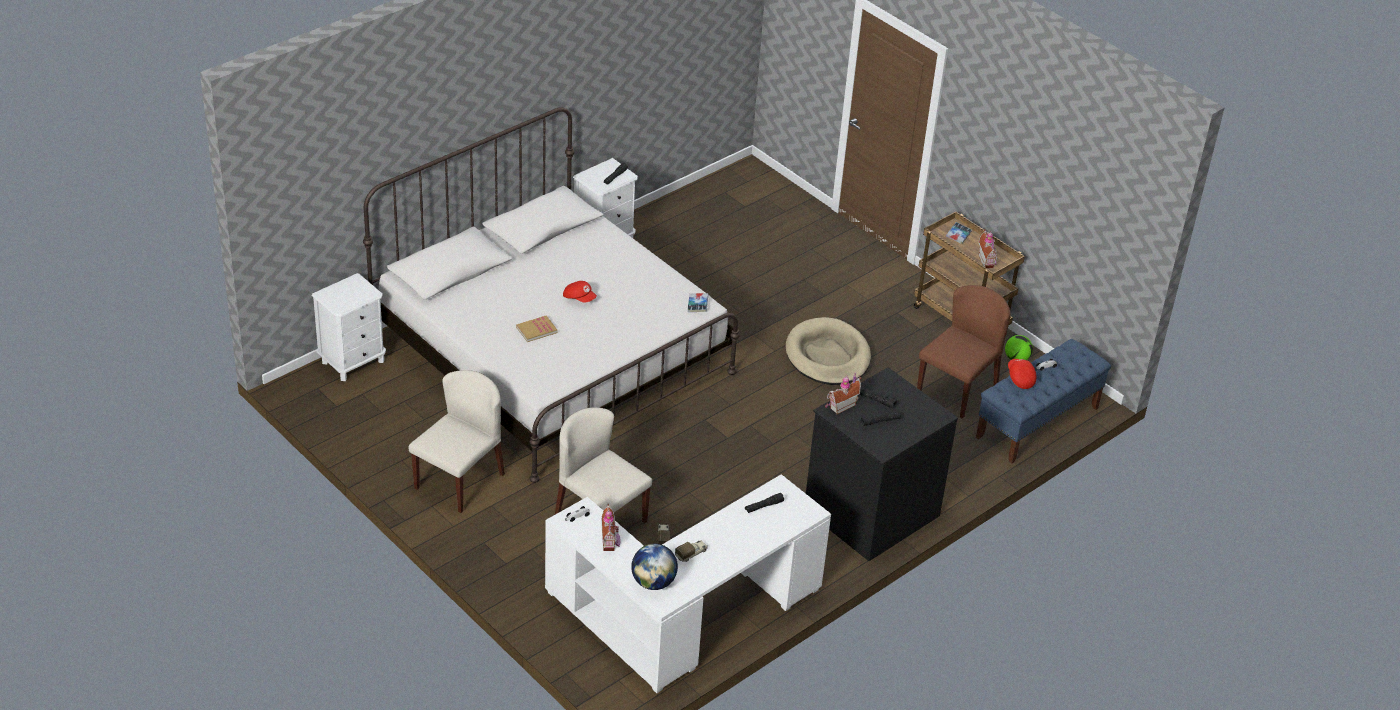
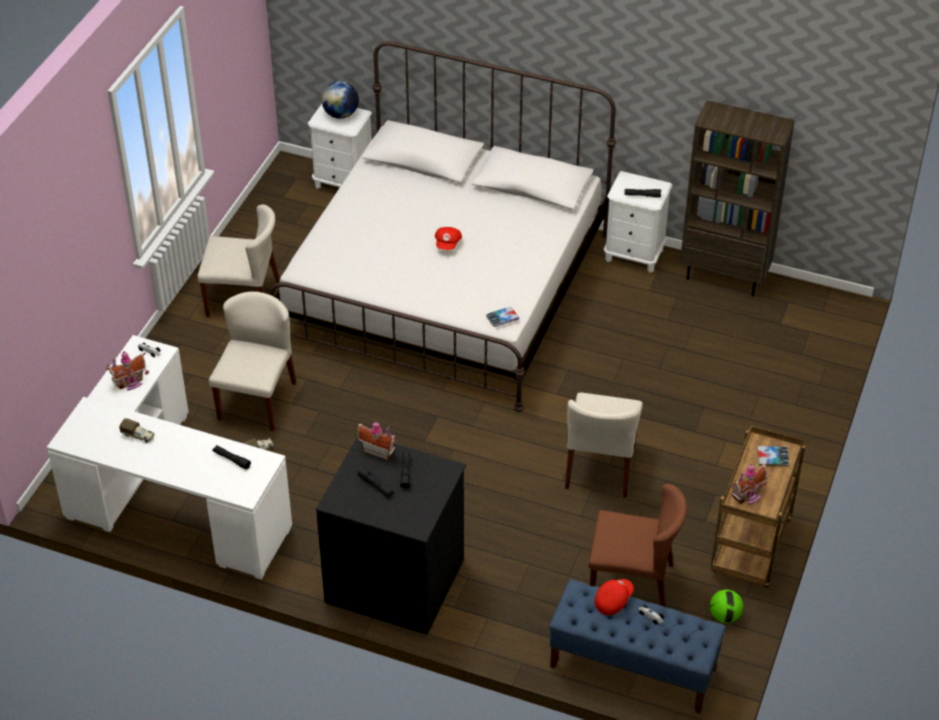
camera: 65 degrees right, 5 degrees up
(536, 330) = (382, 236): book -> none
(653, 582) = (87, 425): globe -> globe (341, 114)
(670, 208) = (725, 277): none -> brown bookcase
(827, 356) = (601, 467): beige dog bed -> beige chair

